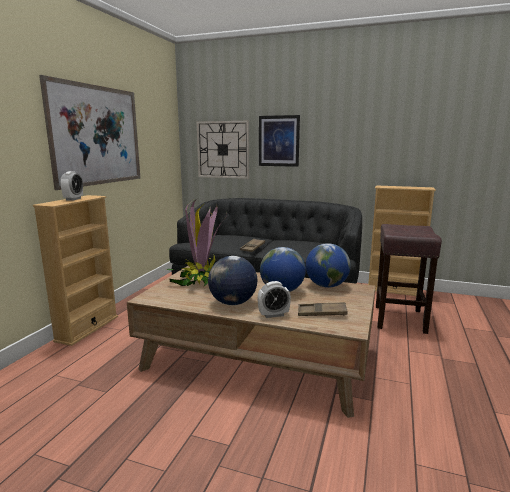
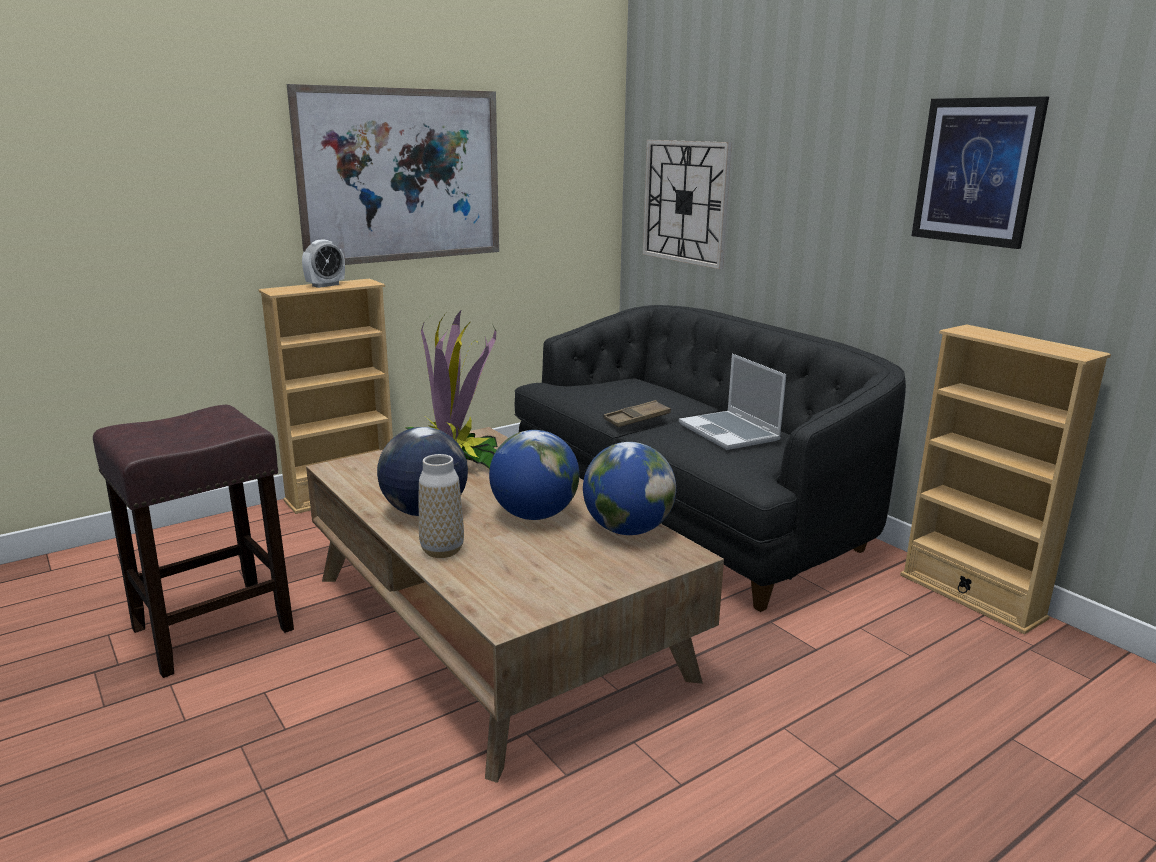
camera: 35 degrees right, 5 degrees up
(273, 315) = (442, 551): alarm clock -> vase
(279, 141) = (781, 192): picture -> picture (976, 171)
(300, 244) = (730, 432): none -> laptop
(322, 313) = (517, 574): brown tray -> none
(399, 318) = (874, 659): brown stool -> brown stool (215, 628)

